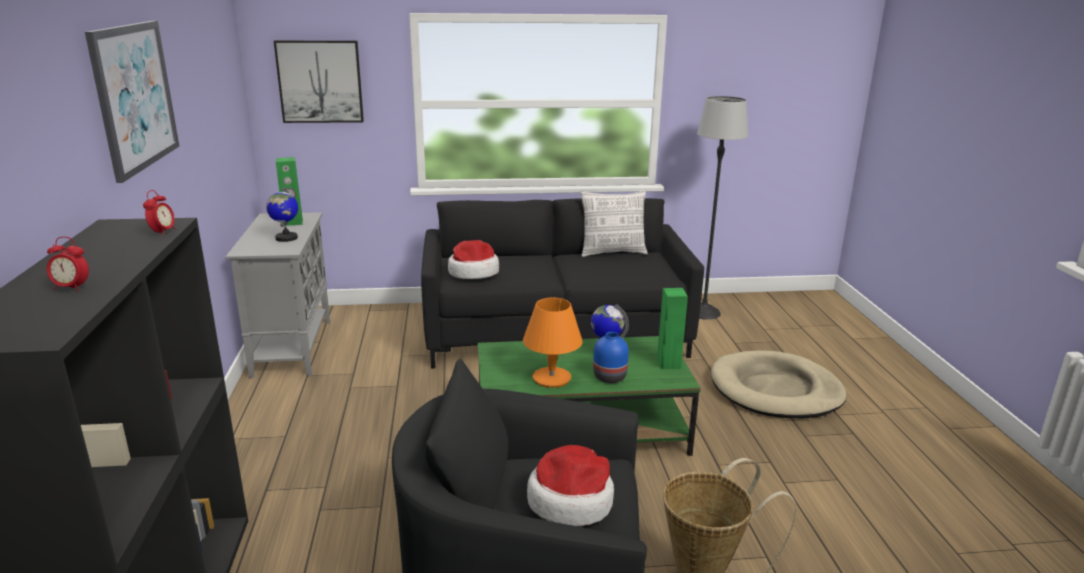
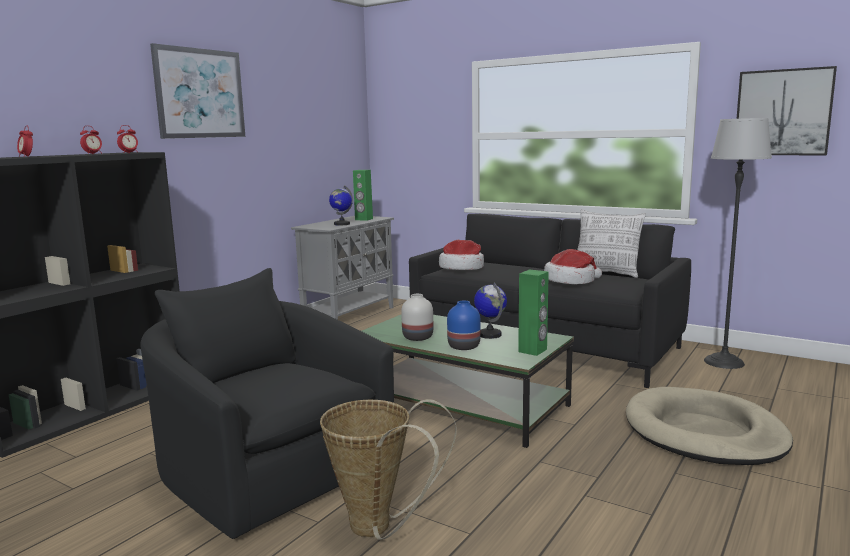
camera: 40 degrees right, 10 degrees down
(112, 247) = (93, 154): none -> alarm clock
(320, 81) = (411, 119): picture -> picture (783, 112)
(552, 378) = (418, 337): orange table lamp -> white vase
(571, 500) = (269, 385): hat -> hat (570, 281)

